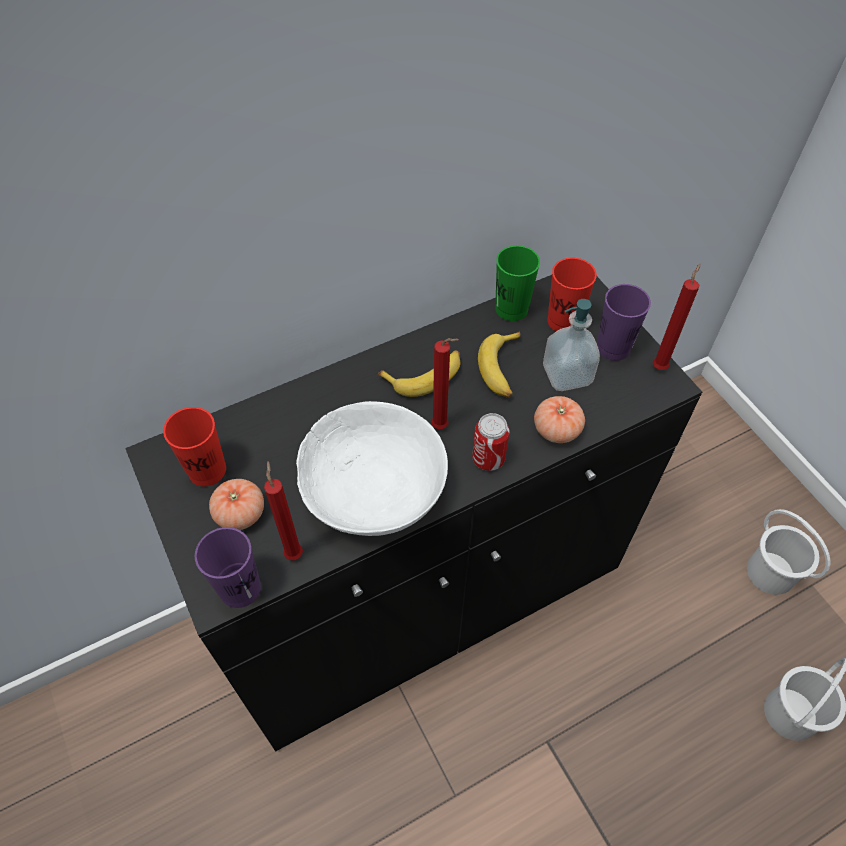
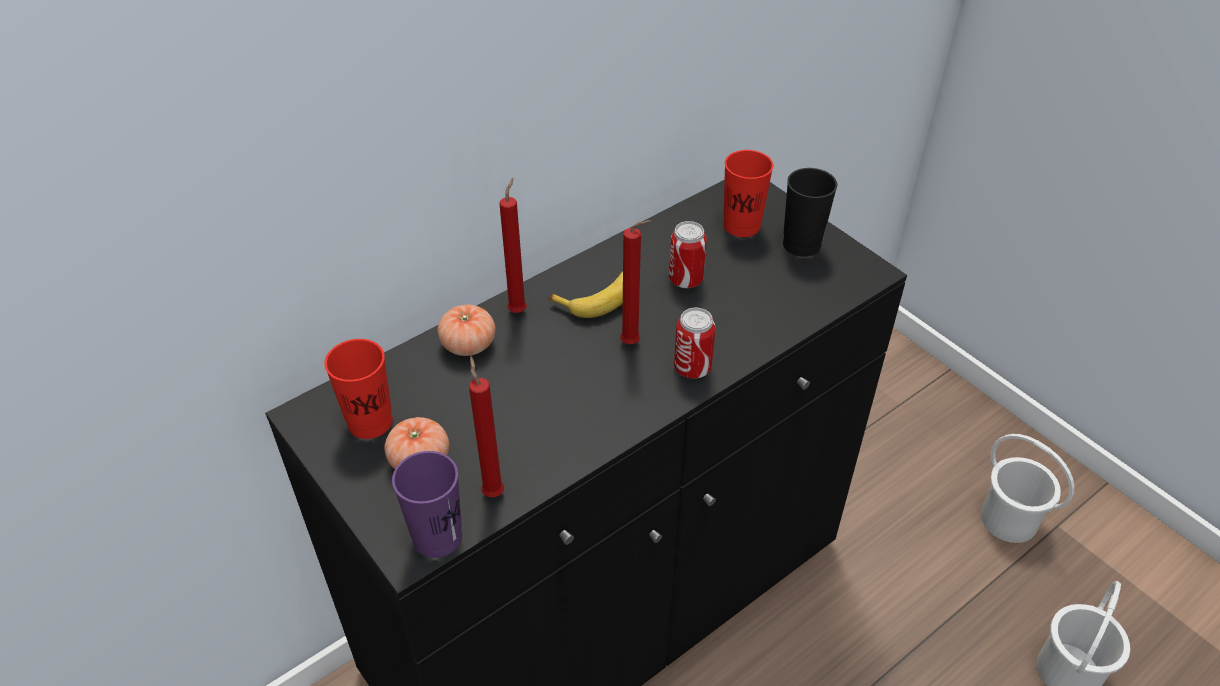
camera: 10 degrees left, 10 degrees down
(374, 489) = (571, 415): white bowl -> none
(502, 369) = (685, 280): banana -> can
(511, 309) = (681, 220): green cup -> none
(556, 429) = (760, 330): tomato -> tomato (468, 344)
(567, 375) = (758, 276): soap dispenser -> none
(613, 348) = (801, 244): purple cup -> black cup
(660, 366) = (856, 256): red candle -> red candle (519, 310)

